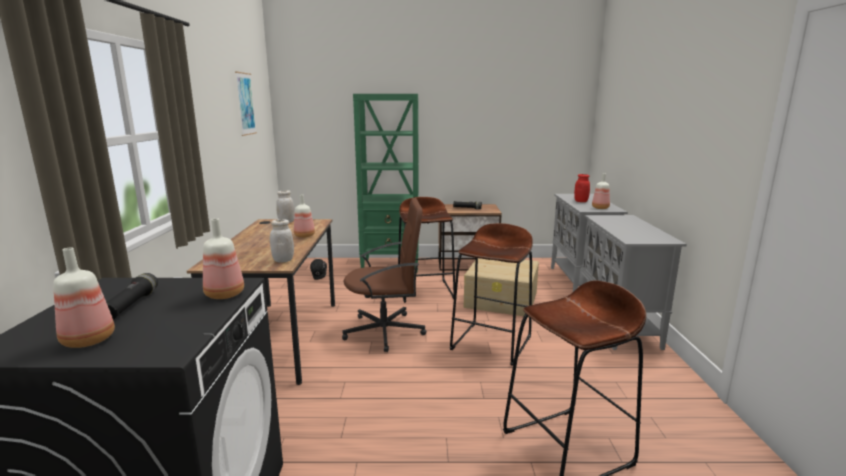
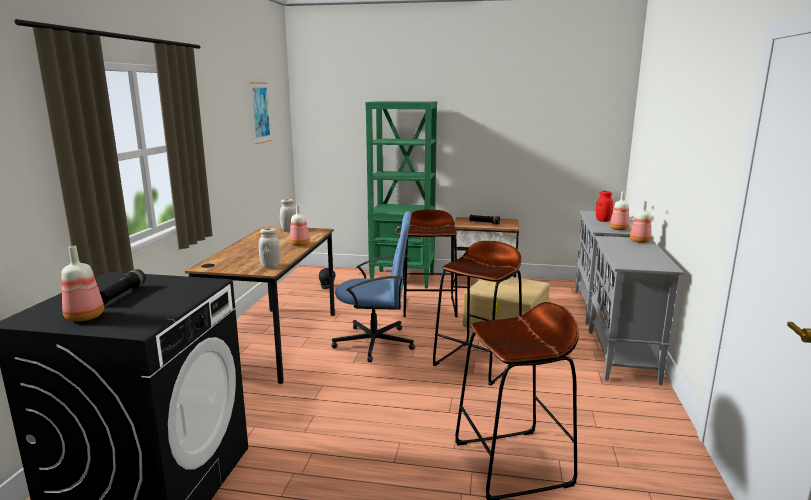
camera: 10 degrees right, 0 degrees up
(224, 294) = (195, 290): bottle -> bottle (639, 241)
(385, 331) = (375, 343): brown office chair -> blue office chair

